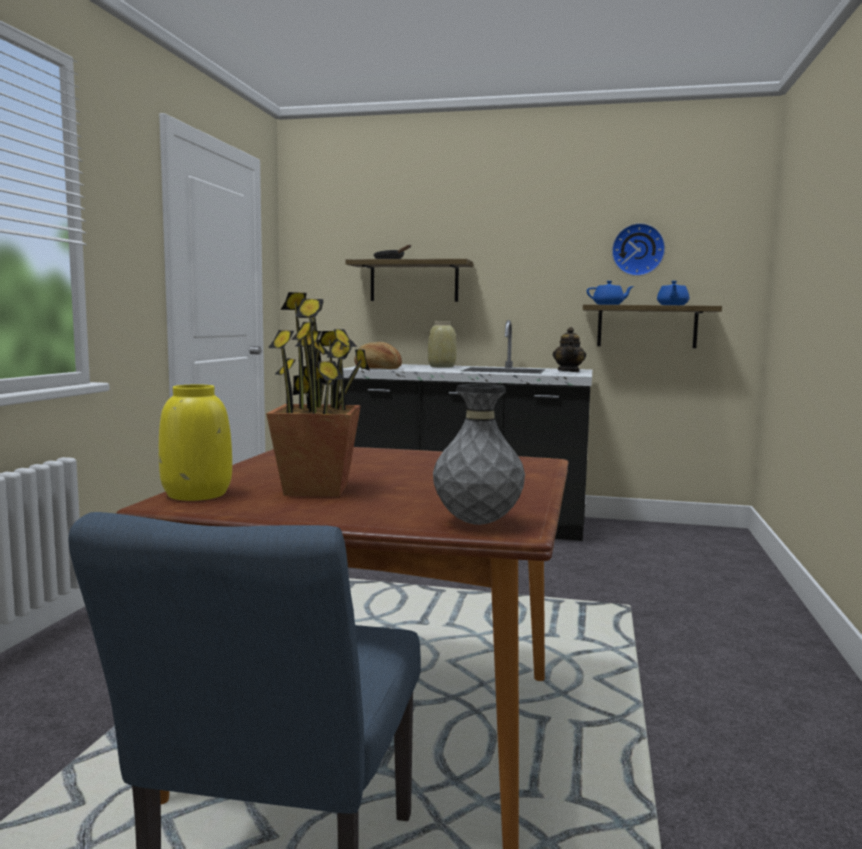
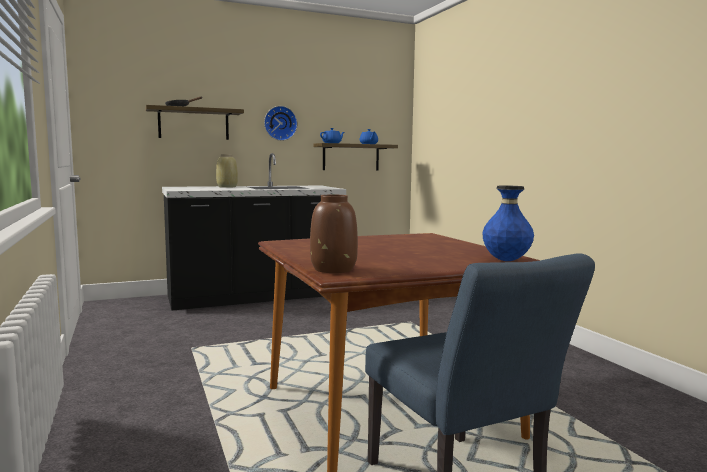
camera: 35 degrees left, 0 degrees up
(198, 494) = (333, 269): yellow vase -> brown vase
(316, 489) = (383, 258): potted plant -> none
(377, 368) = (191, 189): bread -> none
(477, 523) = (506, 260): grey vase -> blue vase
(569, 371) = (317, 186): teapot -> none
(638, 250) = (344, 109): wall clock -> wall clock (280, 123)

